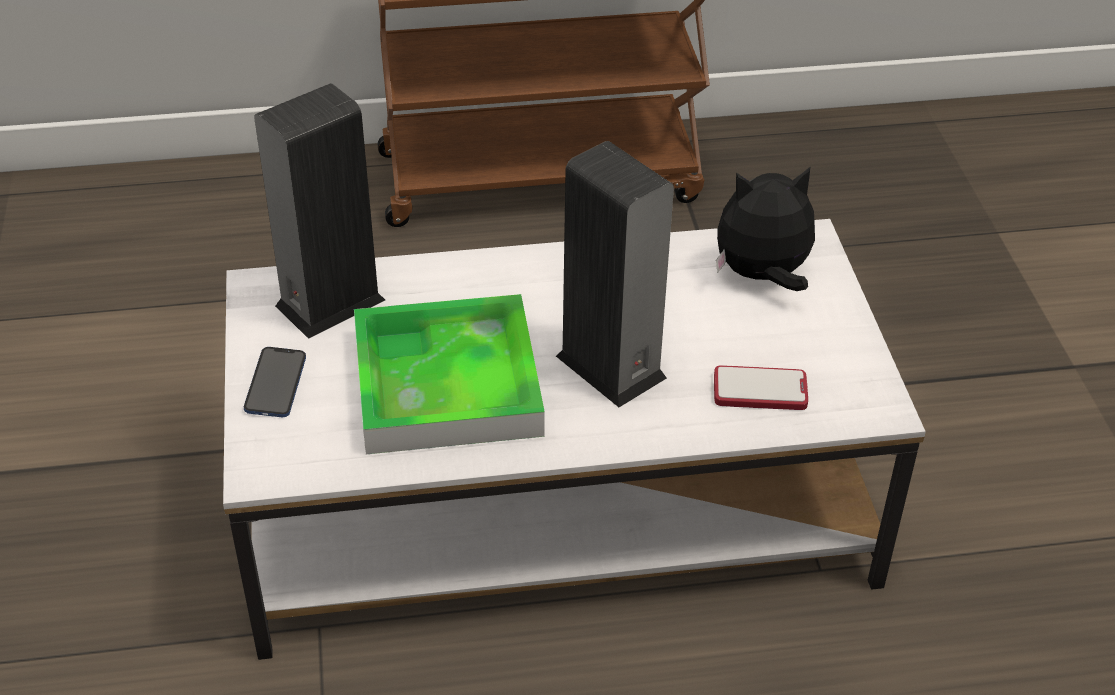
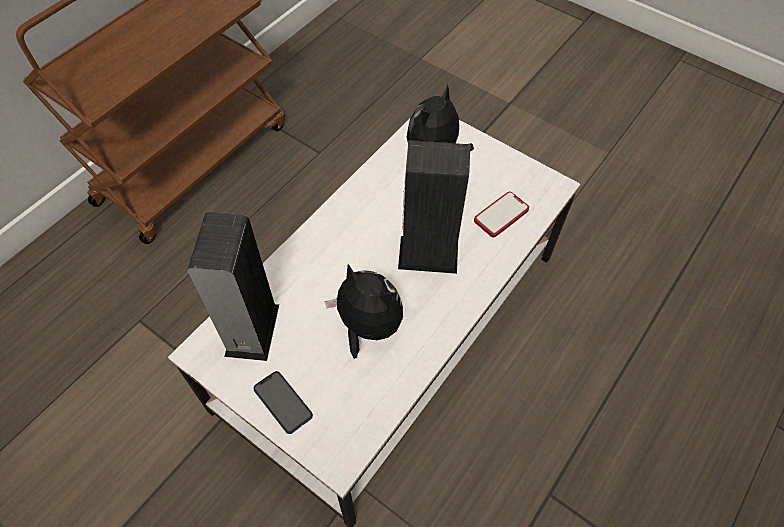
camera: 45 degrees left, 15 degrees up
(447, 383) = (367, 327): tray -> plush toy

